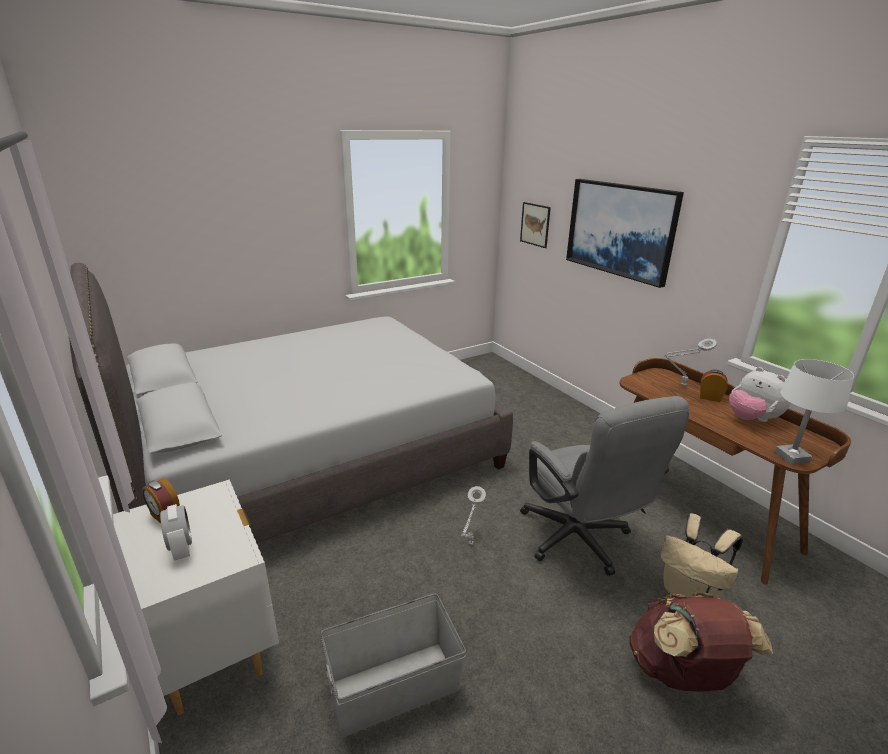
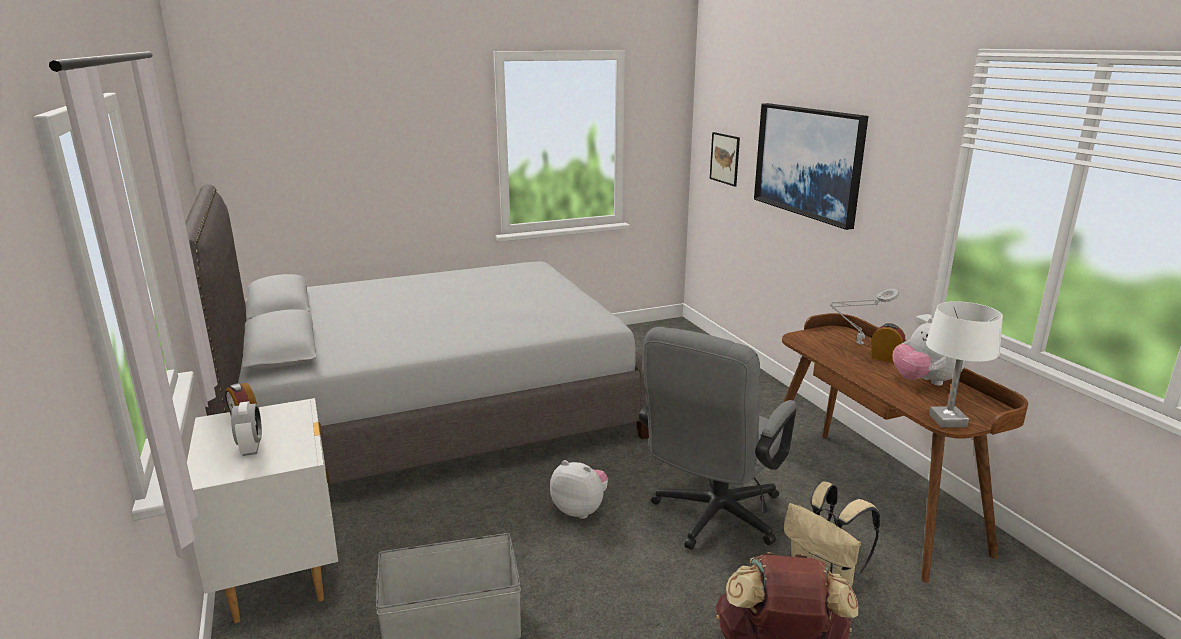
camera: 10 degrees right, 5 degrees down
(469, 545) = (580, 509): grey table lamp -> plush toy
(580, 542) = (711, 519): grey office chair -> grey office chair turned 45 degrees clockwise

